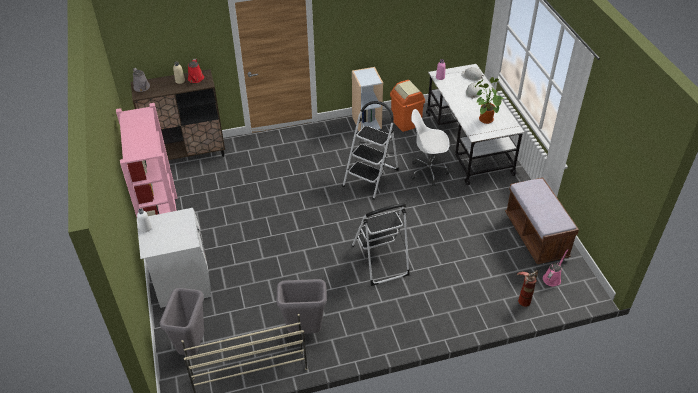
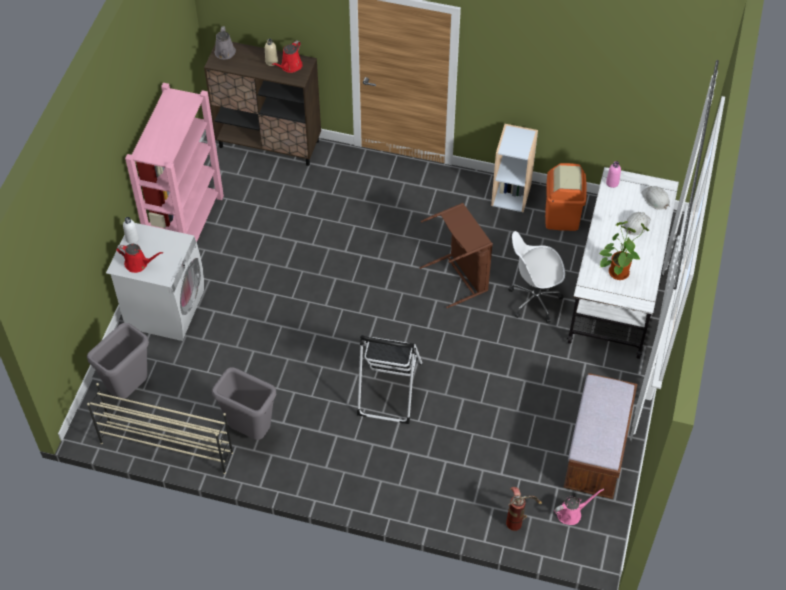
camera: 30 degrees right, 10 degrees up
(163, 242) = (138, 264): none -> red watering can
(372, 177) = (460, 277): step ladder -> brown laundry basket
(427, 172) = (533, 301): white office chair -> white office chair turned 45 degrees counterclockwise

